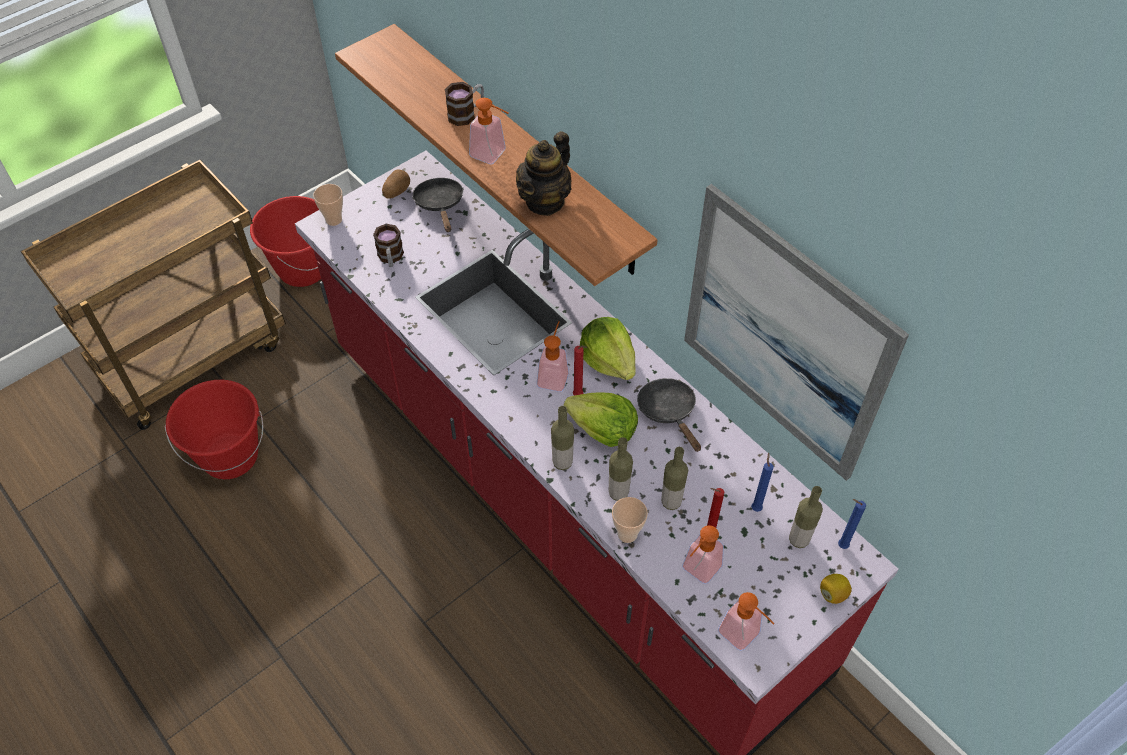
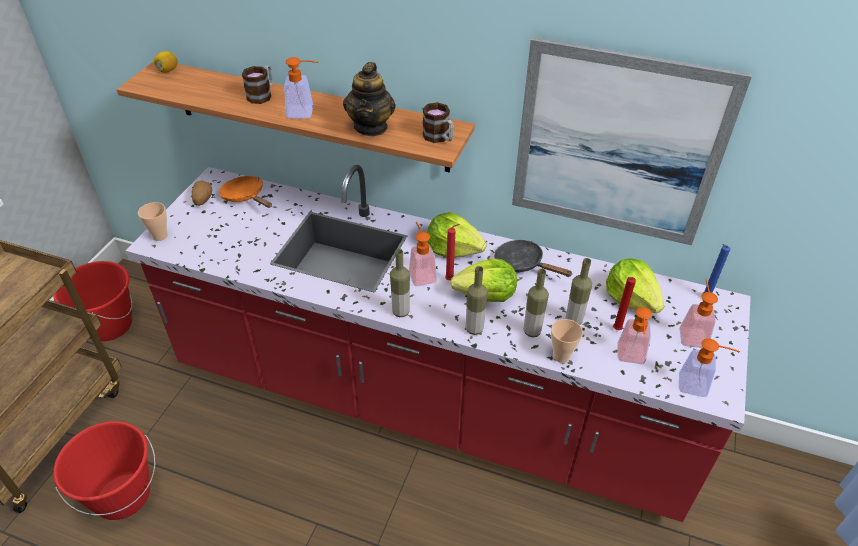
camera: 30 degrees left, 10 degrees down
(390, 258) = (229, 245): mug -> mug (439, 138)
(440, 204) = (245, 197): black frying pan -> orange frying pan
(756, 507) = (632, 298): blue candle -> lettuce
(788, 578) = (692, 333): none -> soap dispenser
(798, 540) = (676, 306): bottle -> bottle (401, 312)
(832, 594) = (727, 330): lemon -> lemon (168, 70)

